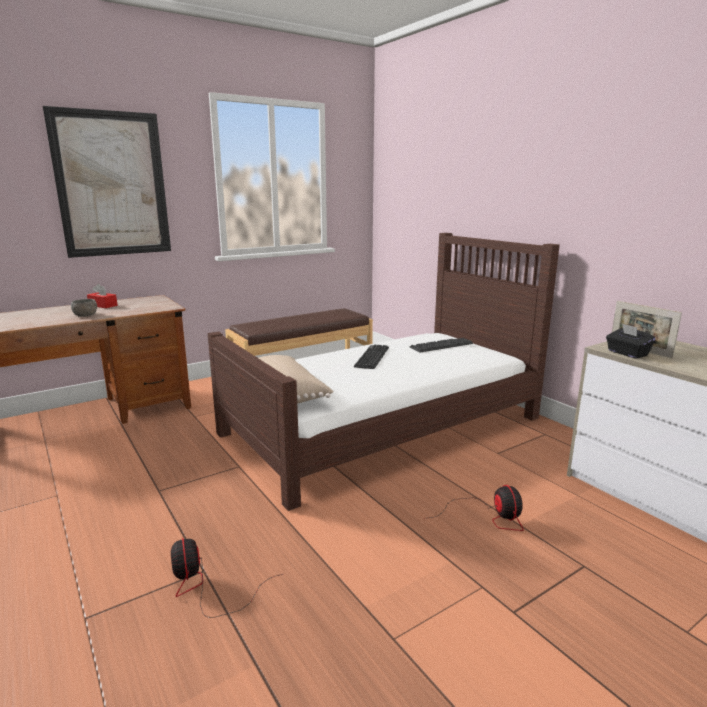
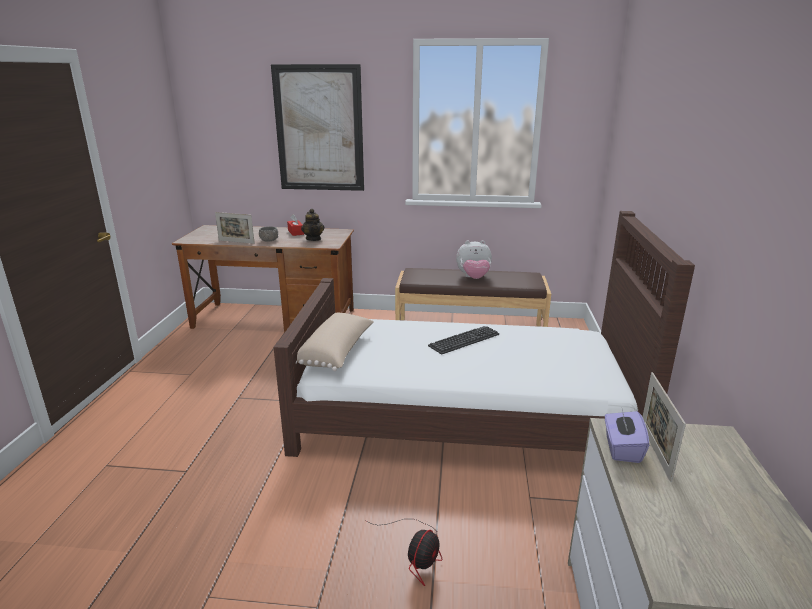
camera: 40 degrees right, 5 degrees up
(44, 323) = (236, 242): none -> picture frame
(138, 306) = (313, 239): none -> teapot
(205, 587) = (172, 483): fan -> none
(304, 320) = (473, 278): none -> plush toy
(441, 346) = (559, 350): keyboard -> none
(627, 353) = (621, 448): black tissue box -> purple tissue box

